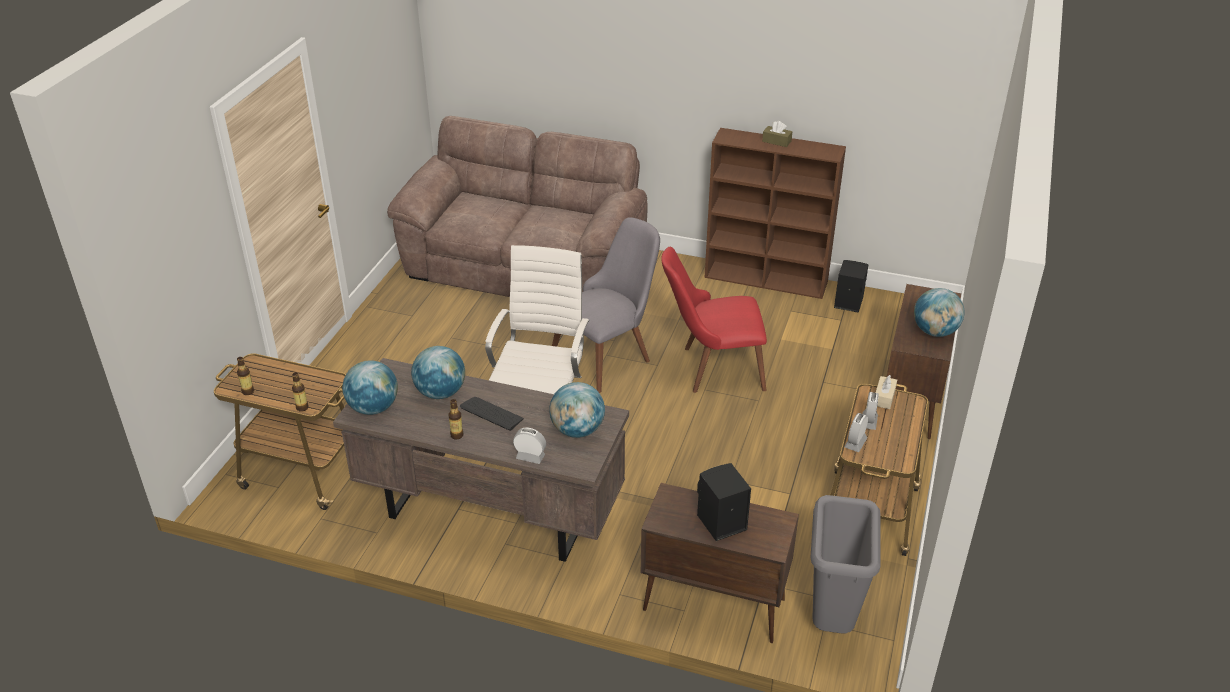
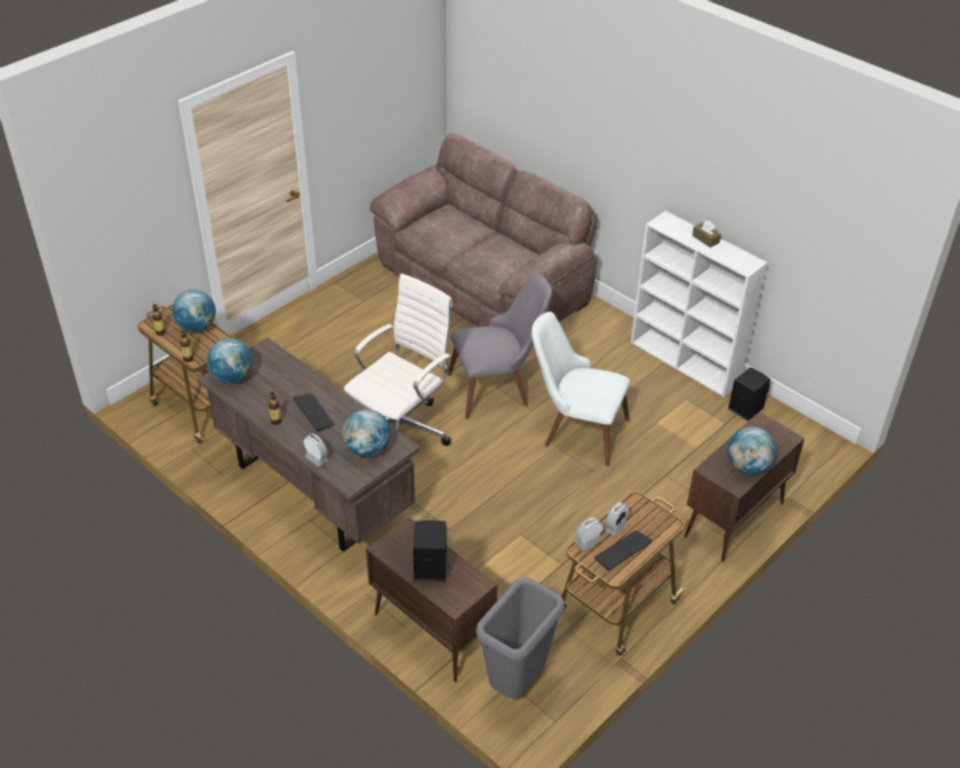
camera: 25 degrees right, 5 degrees up
(440, 392) = (289, 381): globe -> globe (197, 327)
(711, 369) = (575, 430): red chair -> white chair
(767, 279) = (686, 362): brown bookcase -> white bookcase
(884, 397) = (645, 511): beige tissue box -> none
(892, 439) = (622, 551): none -> keyboard

